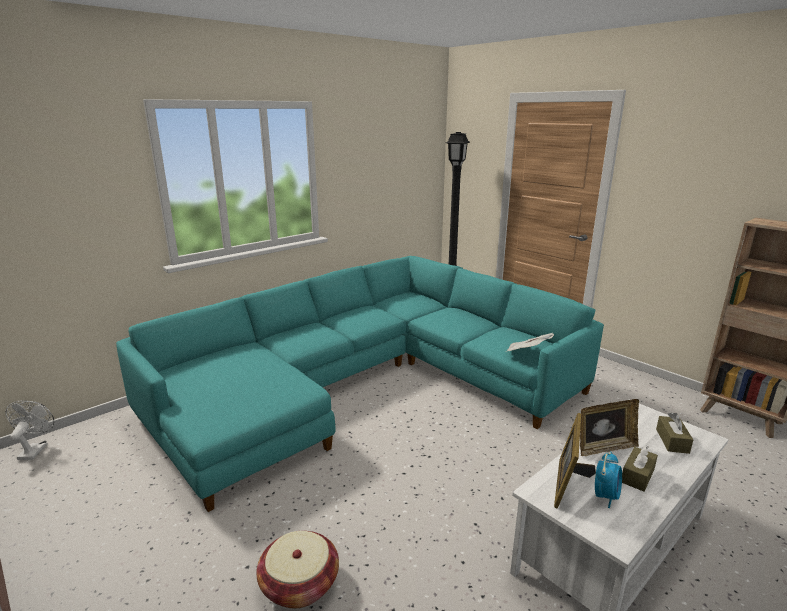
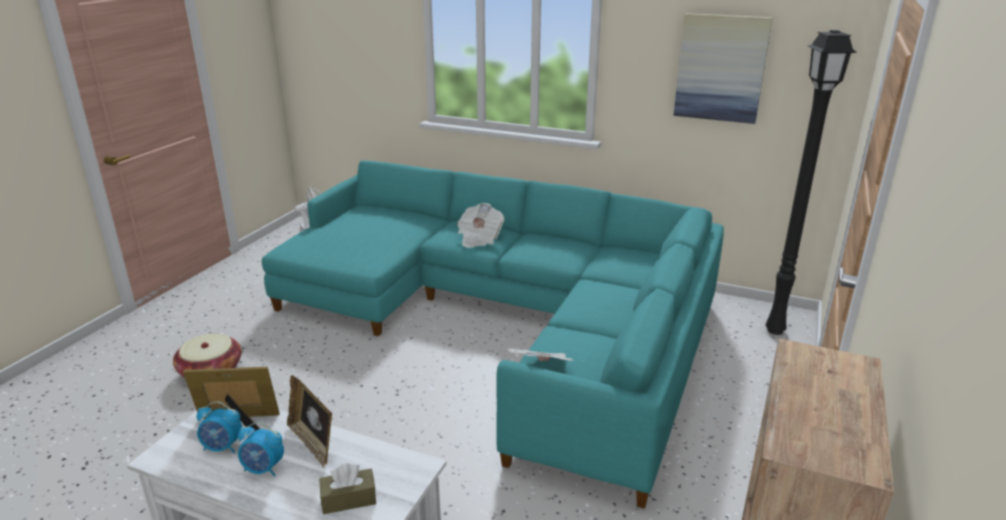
camera: 65 degrees right, 5 degrees up
(316, 334) = (479, 238): none -> newspaper
(385, 166) = (721, 68): none -> picture
(637, 475) = (264, 469): brown tissue box -> alarm clock

